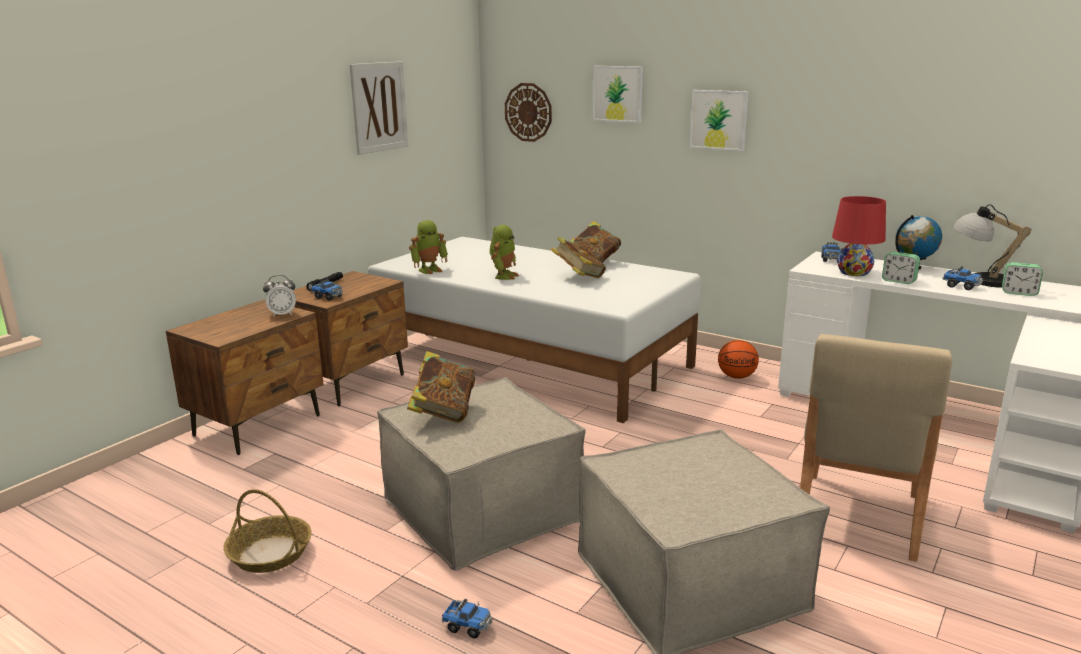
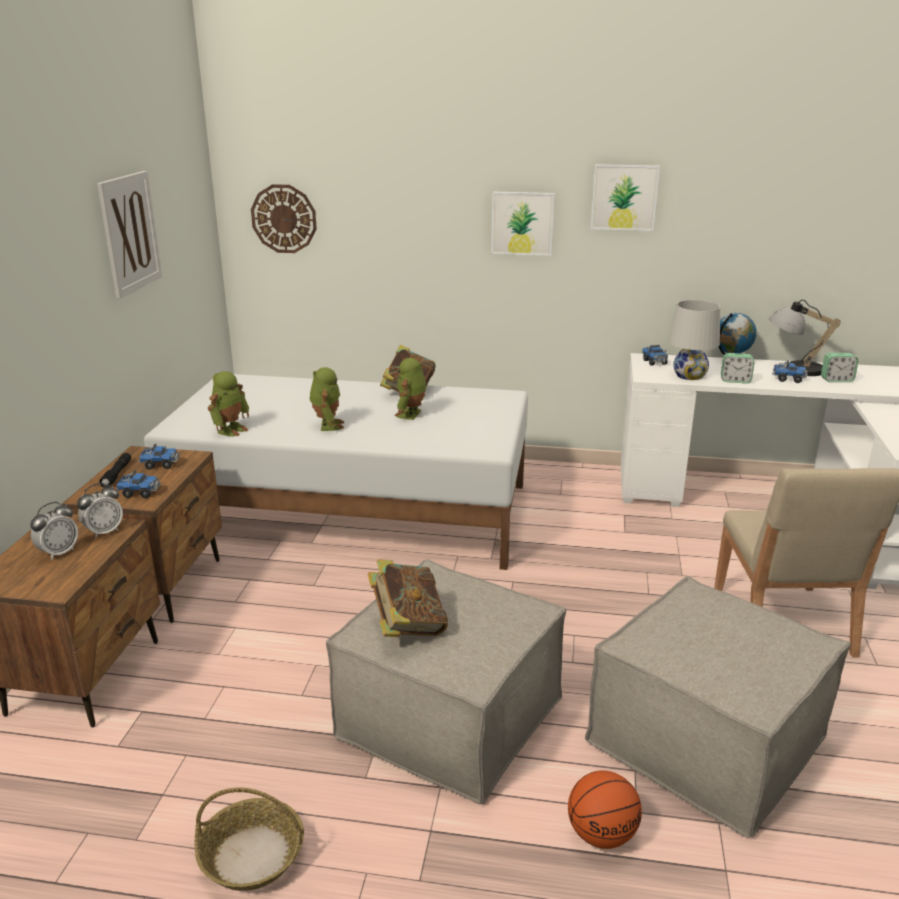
camera: 25 degrees left, 5 degrees up
(243, 321) = (59, 553): none -> alarm clock
(467, 626) = (548, 869): toy truck -> toy truck (160, 464)
(578, 277) = (411, 415): book -> toy robot
(618, 93) = (401, 196): picture -> picture (624, 197)
(737, 377) = (570, 490): basketball -> basketball (602, 834)
(854, 272) = (689, 375): red table lamp -> white table lamp

